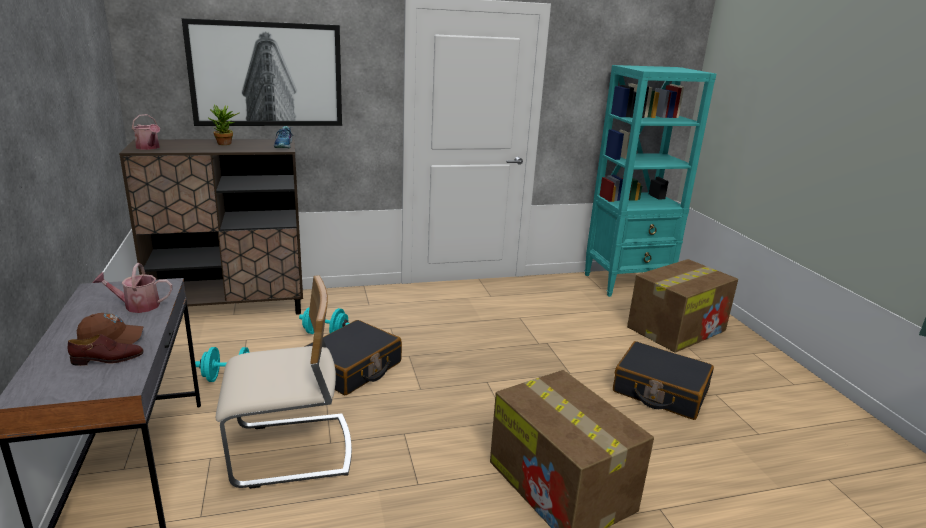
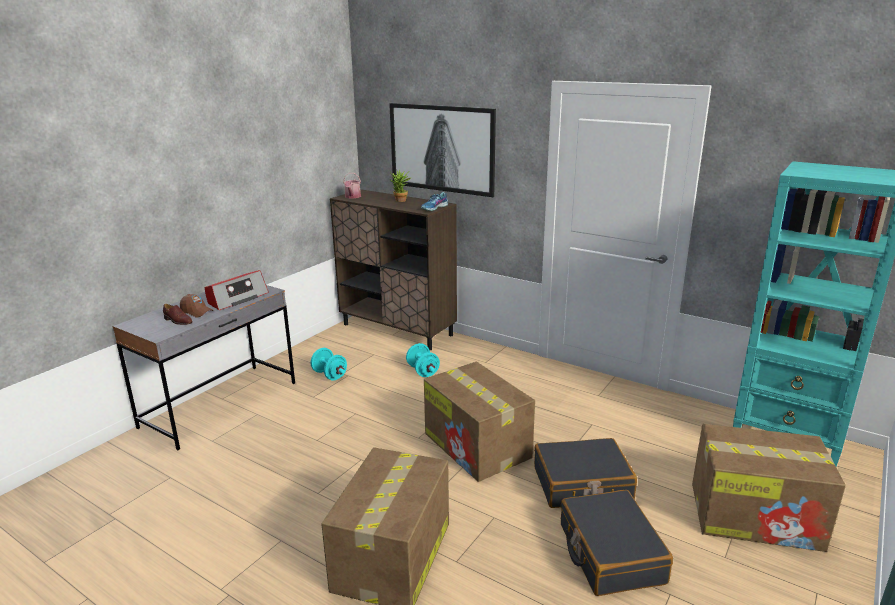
camera: 50 degrees right, 0 degrees up
(137, 306) = (237, 298): watering can -> radio
(291, 452) = (292, 433): beige chair -> none
(352, 368) = (401, 402): black suitcase -> black suitcase (582, 485)
(476, 370) = (478, 446): none -> cardboard box

